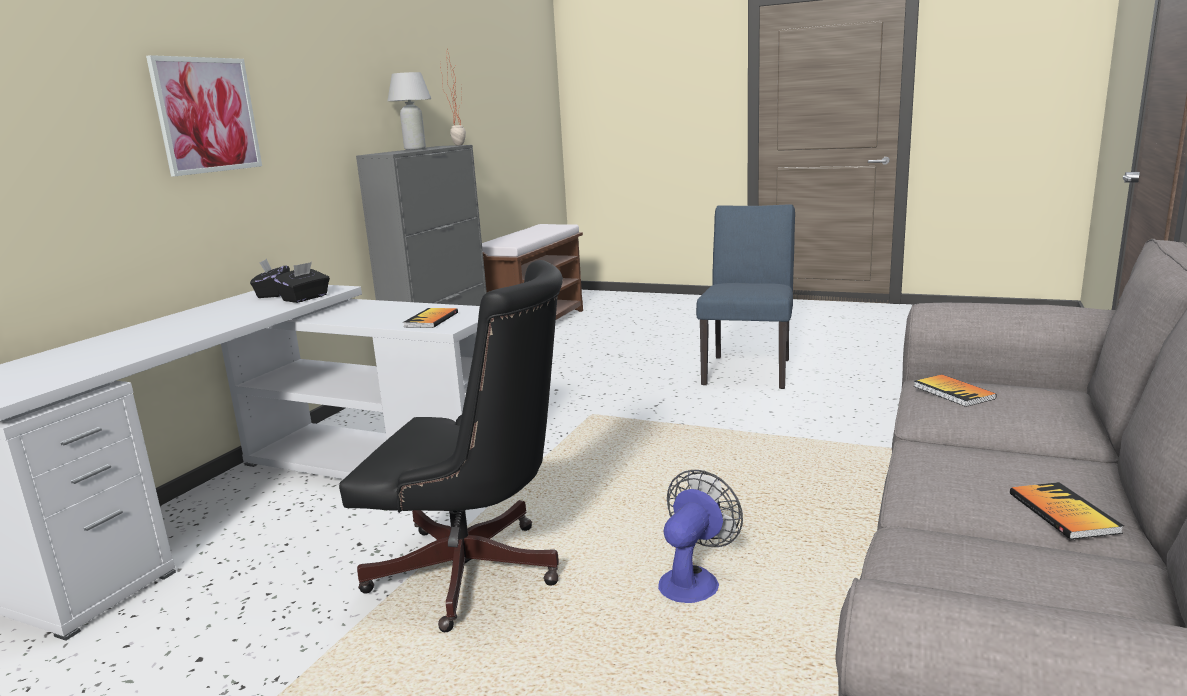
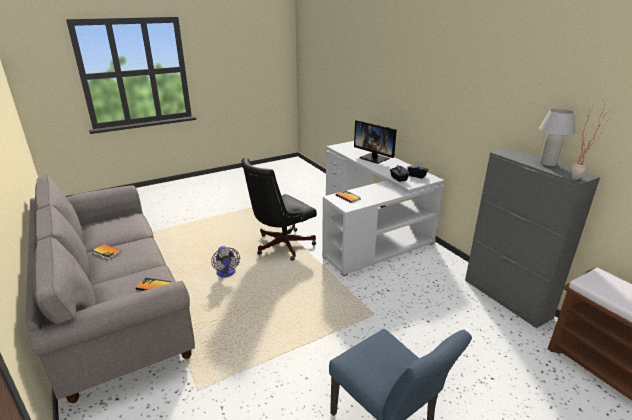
camera: 125 degrees right, 10 degrees up
(151, 335) = (374, 158): none -> monitor
(206, 115) = (441, 100): picture -> none

